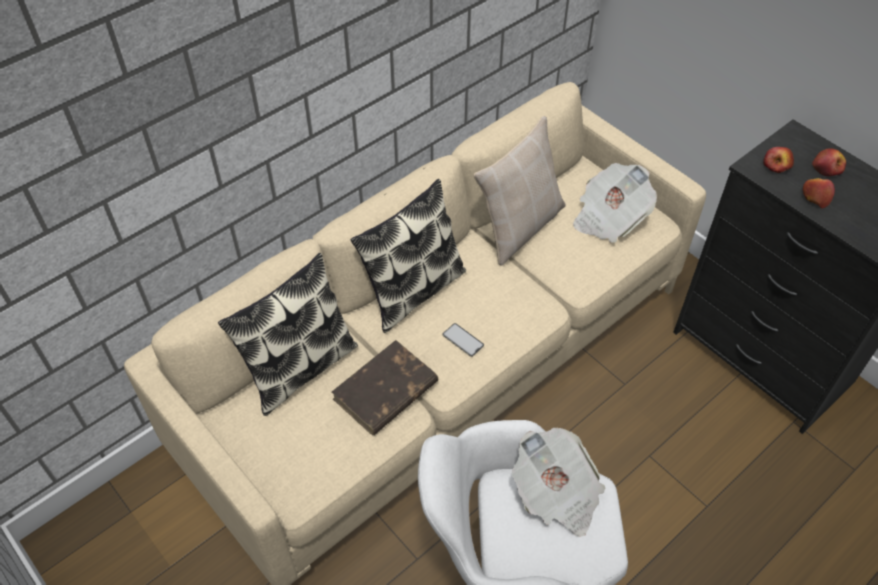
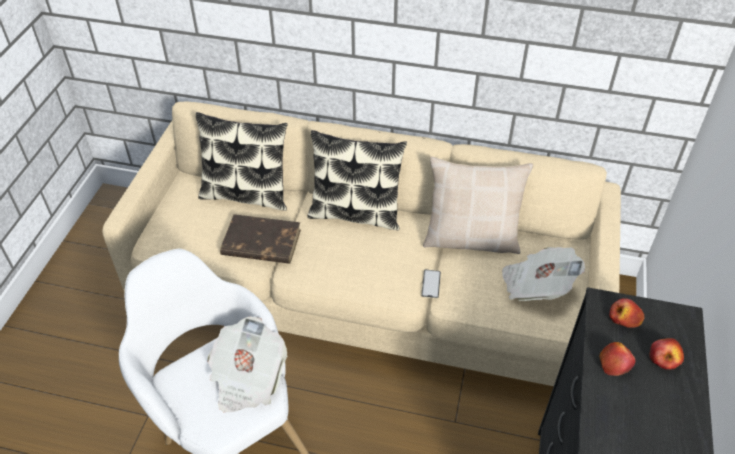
camera: 55 degrees right, 5 degrees down
(463, 340) = (336, 260): phone -> phone (431, 284)

